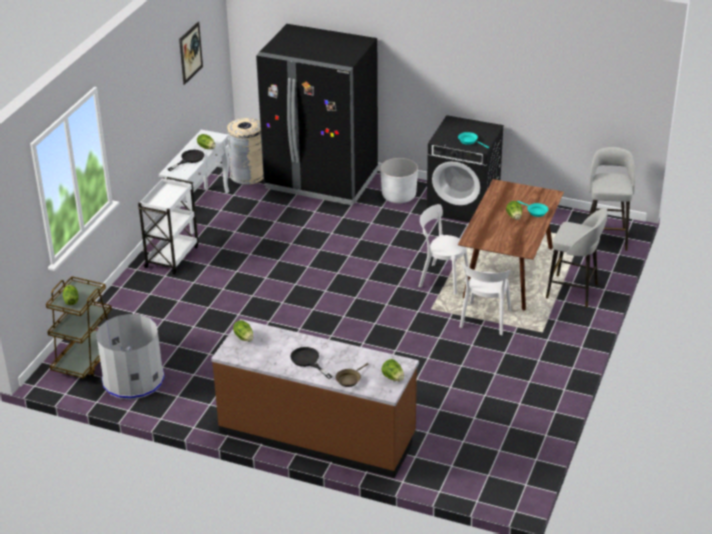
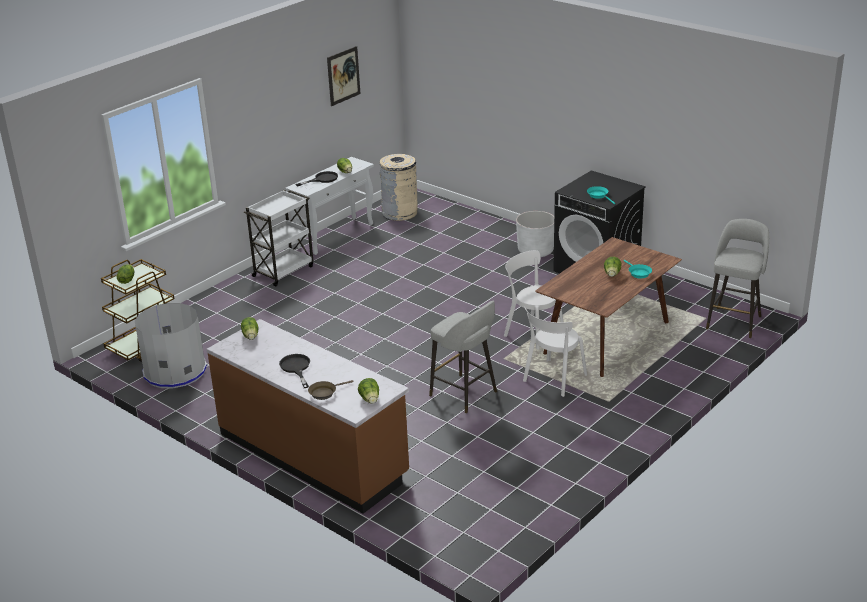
camera: 20 degrees right, 5 degrees down
(321, 181) = (467, 227): black fridge -> none
(573, 292) = (667, 368): grey stool -> grey stool (464, 394)

